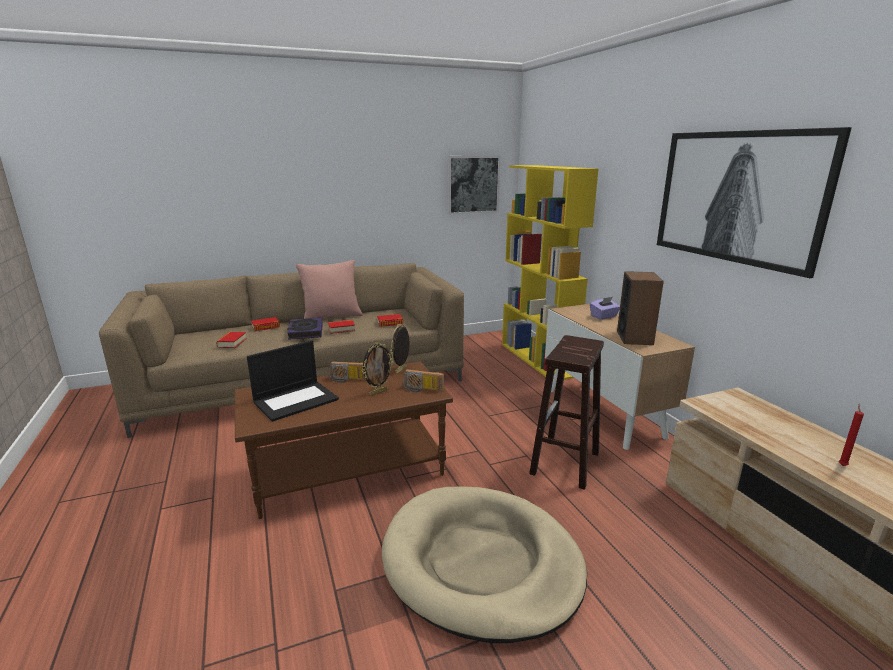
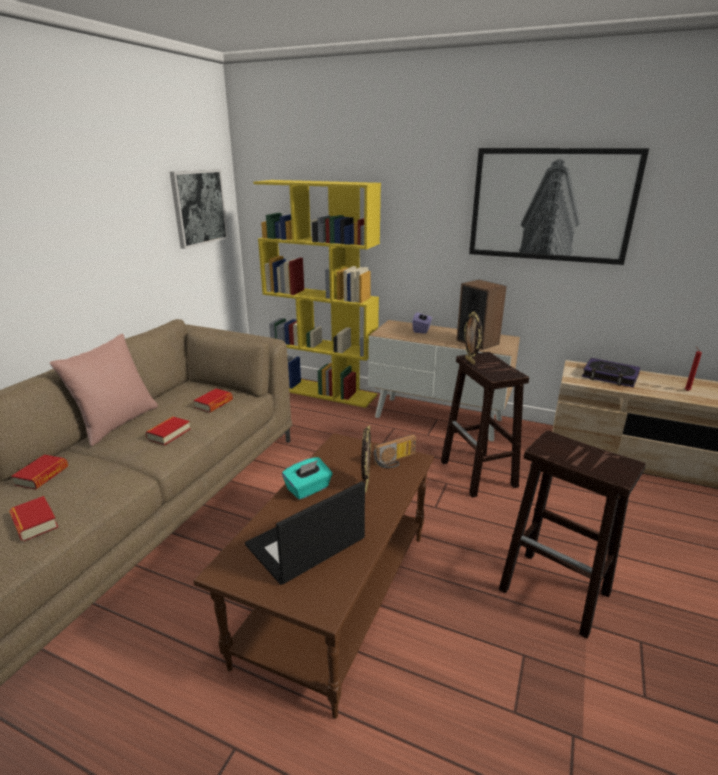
camera: 45 degrees left, 5 degrees up
(296, 400) = (305, 544): laptop -> laptop turned 135 degrees counterclockwise
(305, 332) = (123, 457): book -> book (610, 376)
(347, 380) = (308, 489): radio -> turquoise tissue box
(401, 370) = (337, 451): picture frame -> picture frame (470, 361)
(481, 563) = (556, 592): beige dog bed -> brown stool

